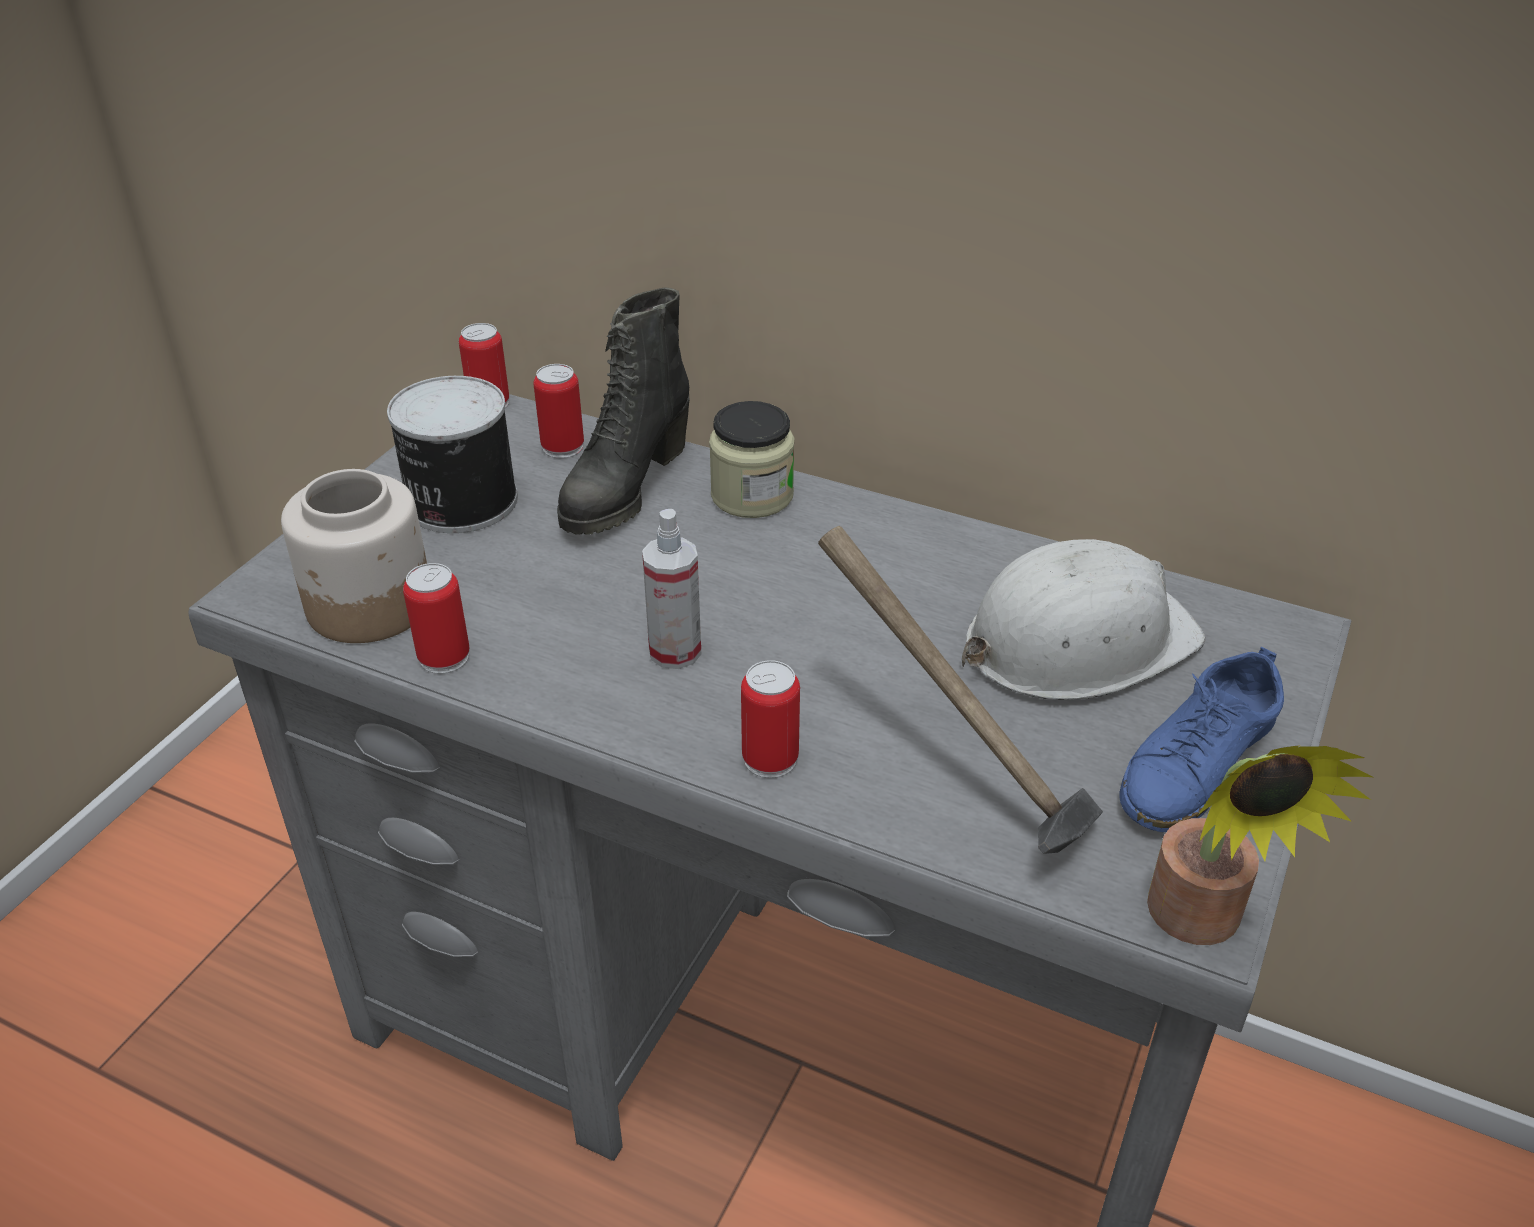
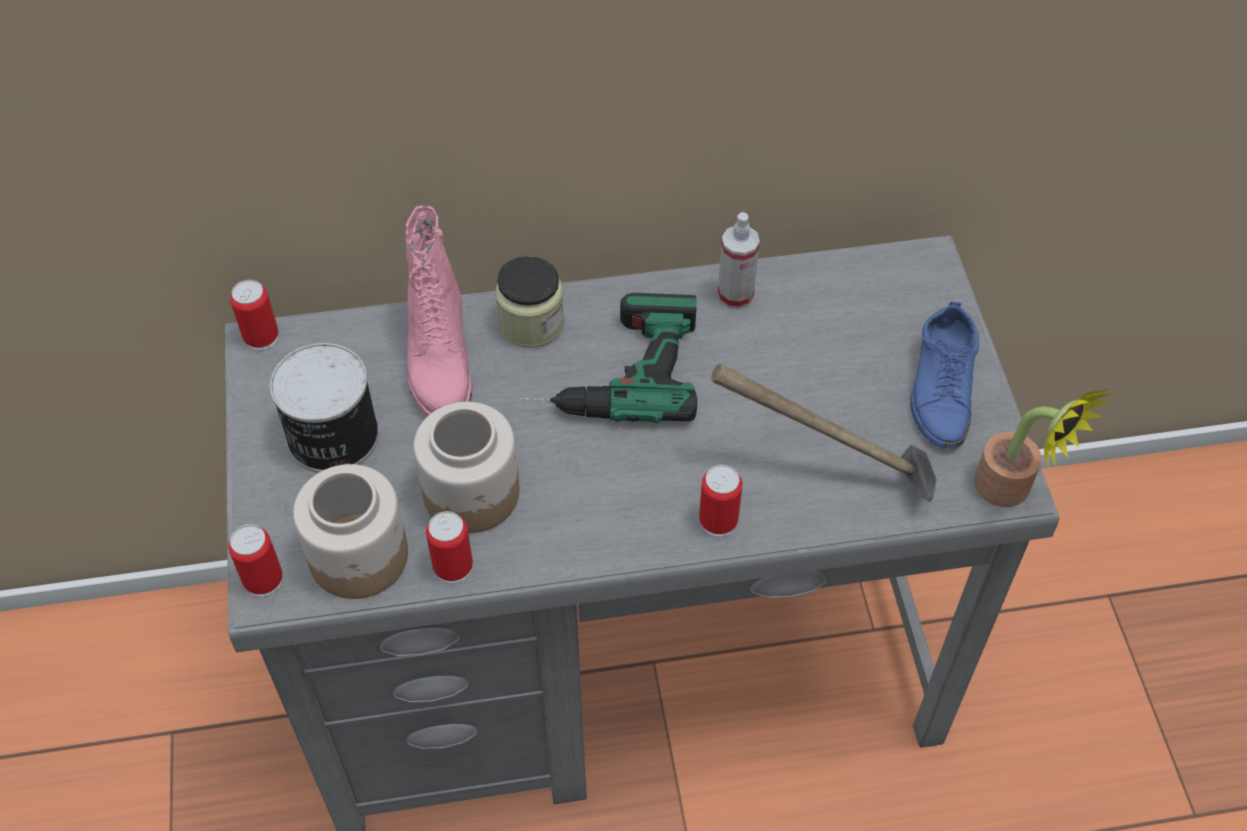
camera: 35 degrees left, 15 degrees up
(535, 606) = (472, 493): none -> jar
(562, 447) = (358, 349): can -> can (263, 580)
(624, 488) = (438, 363): black boot -> pink boot
(675, 651) = (595, 477): spray bottle -> spray bottle (735, 295)
(796, 567) = (611, 369): none -> power drill
(1076, 642) = (820, 336): white hard hat -> none

